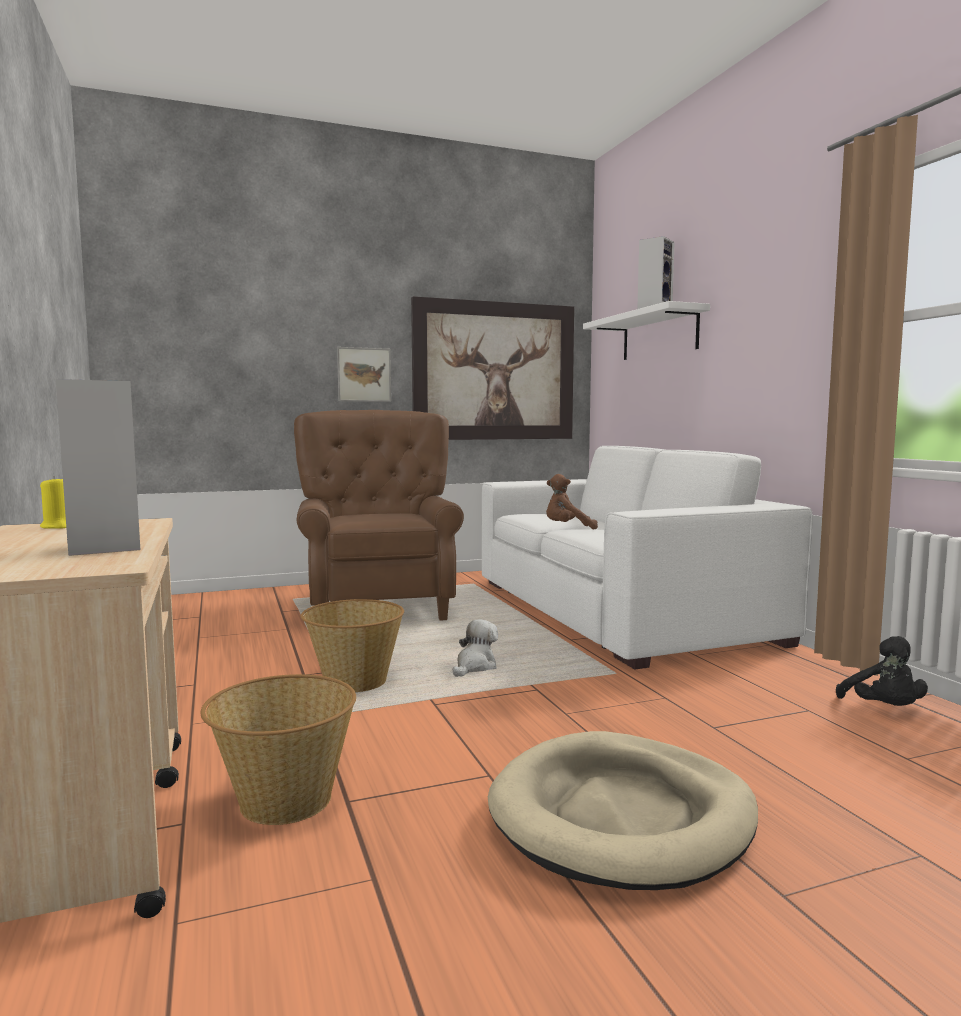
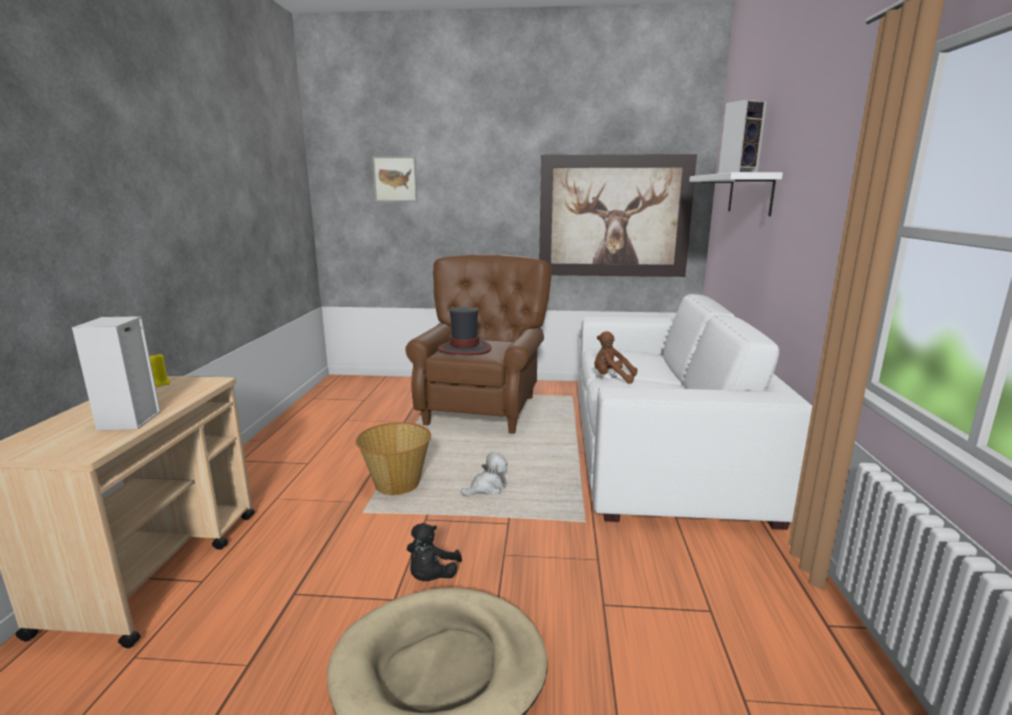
camera: 25 degrees right, 10 degrees up
(284, 800) = (263, 580): basket -> none
(364, 374) = (500, 221): picture -> picture (395, 179)
(371, 518) = (465, 349): none -> hat
(884, 709) = (790, 632): black plush toy -> black plush toy (431, 577)

